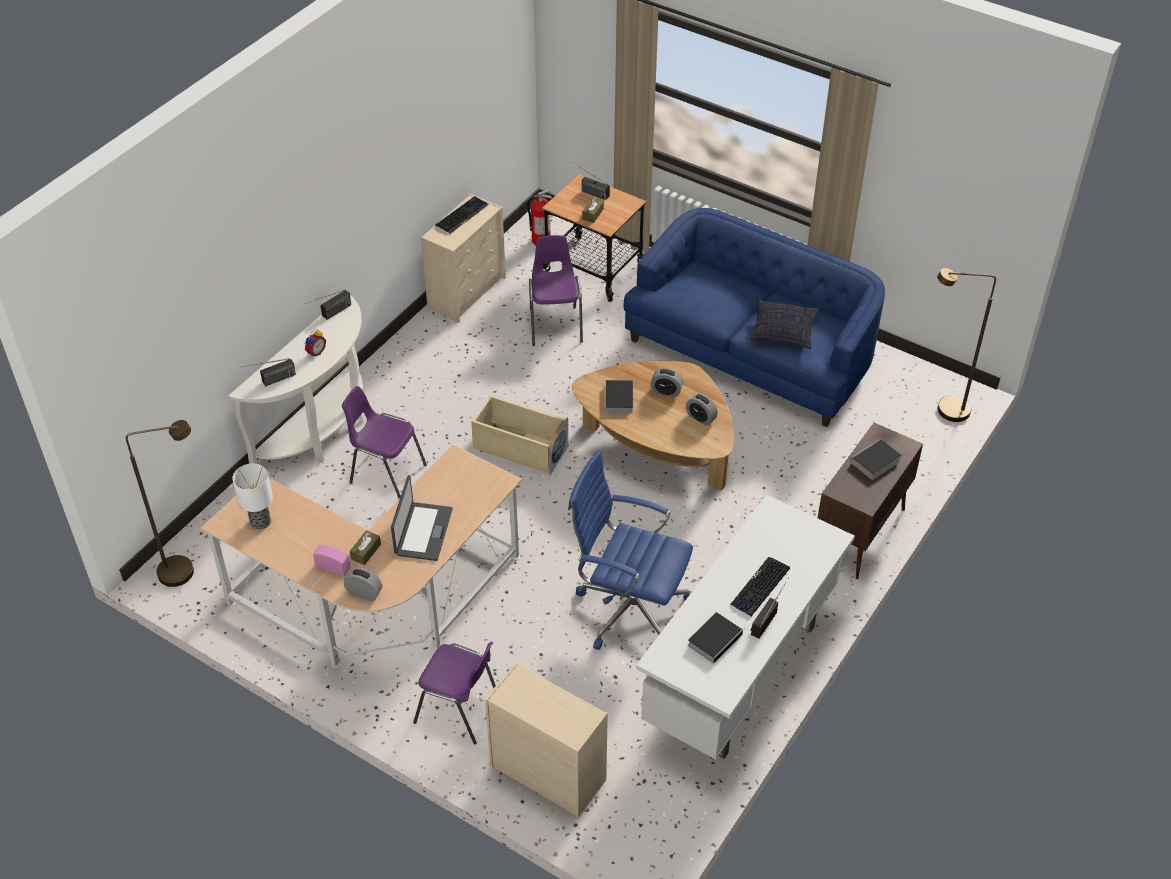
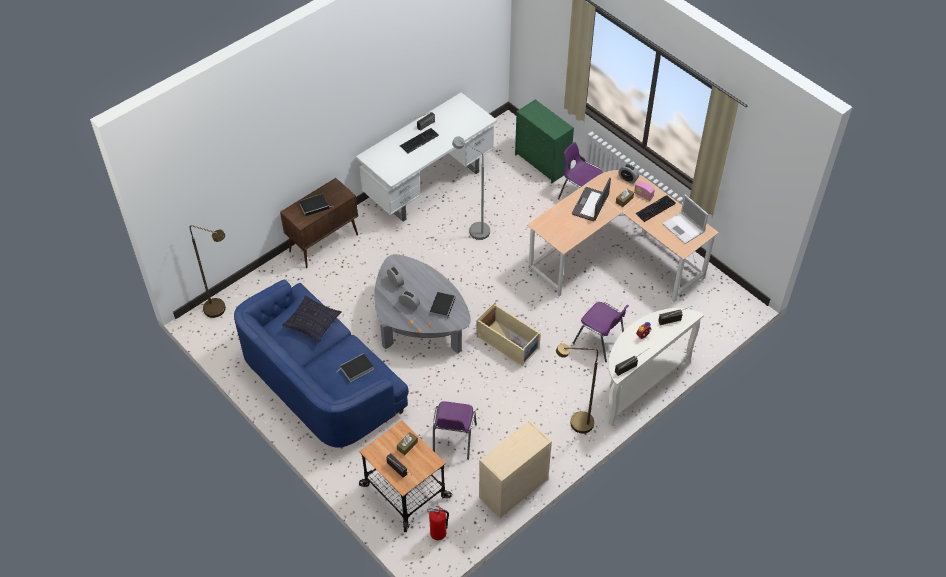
camera: 165 degrees left, 5 degrees up
(186, 570) = (730, 304): brown floor lamp -> brown floor lamp (575, 424)
(260, 522) = (684, 228): table lamp -> laptop
(462, 215) = (514, 456): keyboard -> keyboard (655, 209)
(546, 772) = (542, 163): beige dresser -> green dresser
(629, 608) = (474, 229): blue office chair -> grey floor lamp
(657, 449) = (419, 322): brown coffee table -> grey coffee table
(715, 638) = (453, 123): book -> book (356, 369)

